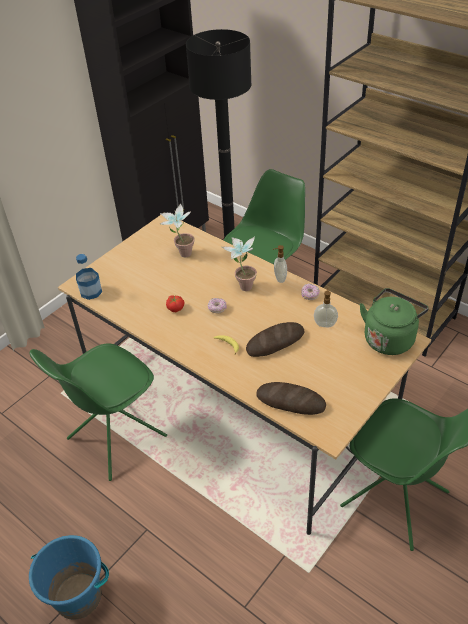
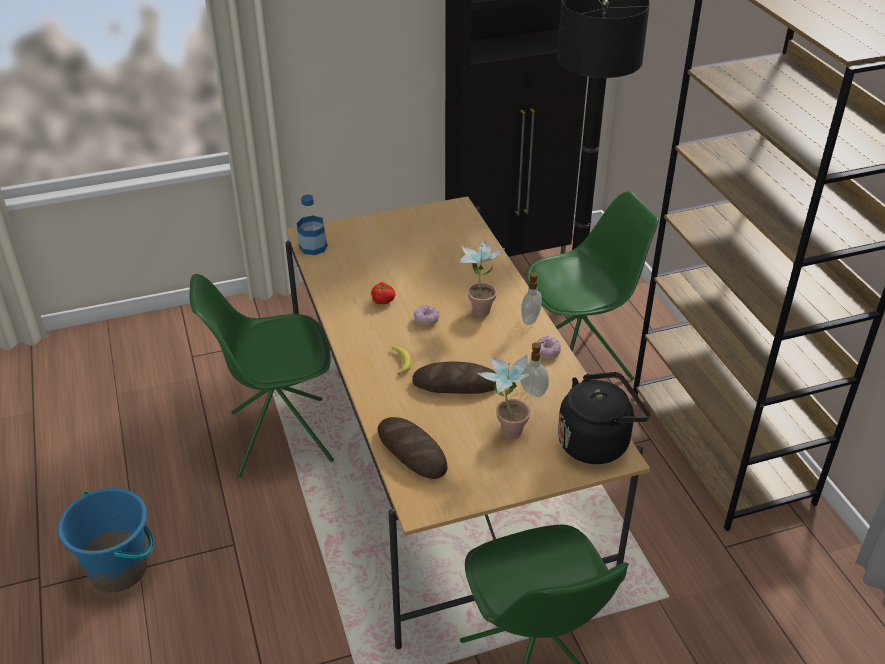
camera: 30 degrees right, 5 degrees down
(181, 253) = (444, 247): potted plant -> potted plant (506, 429)
(389, 338) = (597, 442): green kettle -> black kettle

